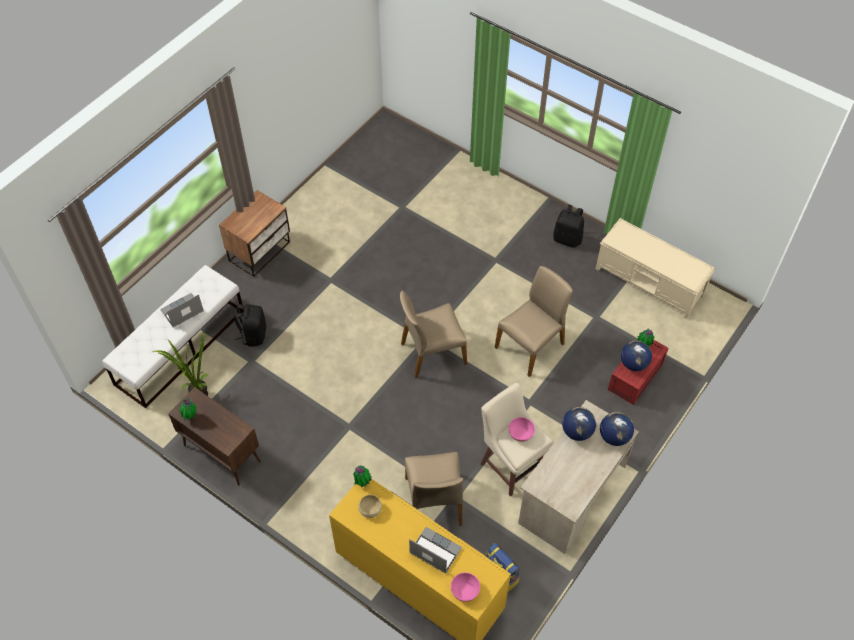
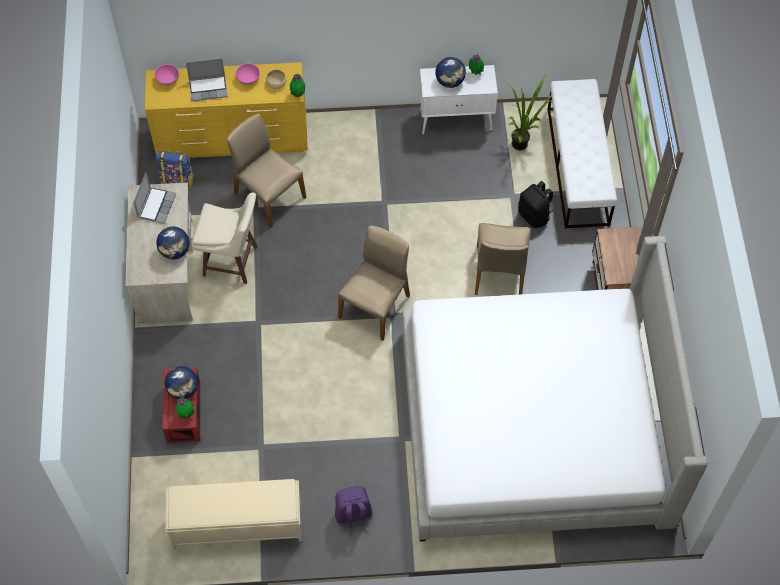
camera: 140 degrees right, 5 degrees up
(182, 311) = (584, 150): laptop -> laptop (156, 205)
(221, 453) = (456, 120): brown cabinet -> white cabinet
(404, 212) = (534, 425): none -> bed
(521, 433) = (221, 227): pink bowl -> pink bowl (248, 79)
(531, 345) = (298, 374): beige chair -> beige chair (499, 273)
(567, 239) = (353, 516): black backpack -> purple backpack
(614, 436) = (142, 267): globe -> globe (450, 82)

